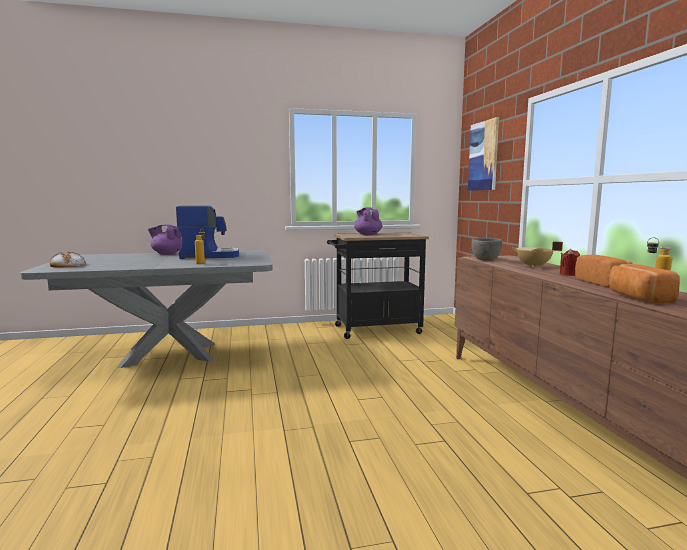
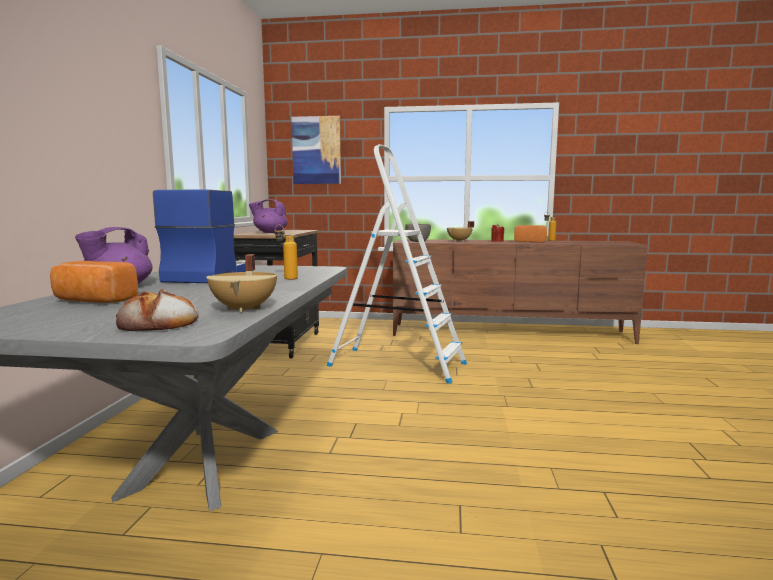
camera: 70 degrees left, 0 degrees up
(95, 268) = (245, 309): none -> beige cooking pot
(365, 372) = (398, 364): none -> white step ladder
(637, 297) = (572, 243): bread -> bread (93, 301)

